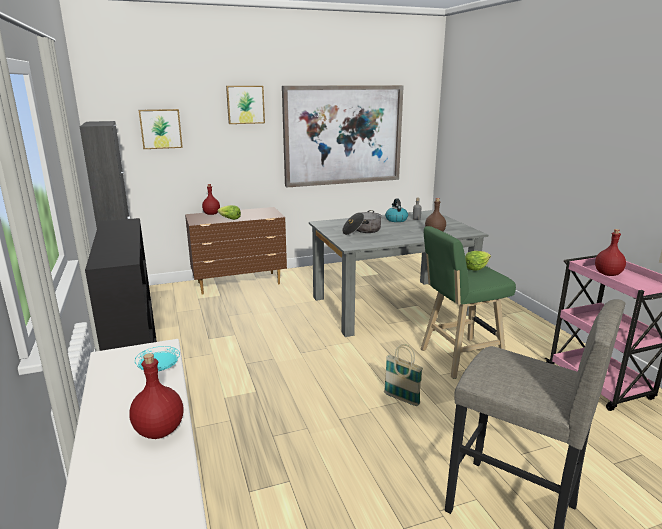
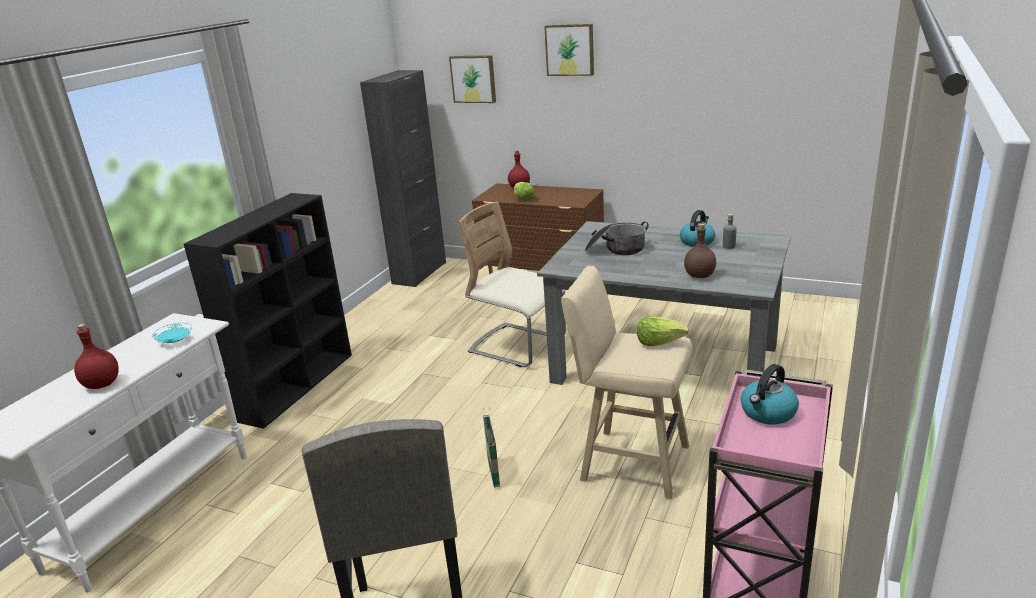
camera: 45 degrees right, 5 degrees up
(288, 324) = (517, 346): none -> beige chair
(343, 135) = (711, 96): picture -> none
(458, 358) = (630, 462): green stool -> beige stool
(607, 274) = (768, 413): red bottle -> kettle

